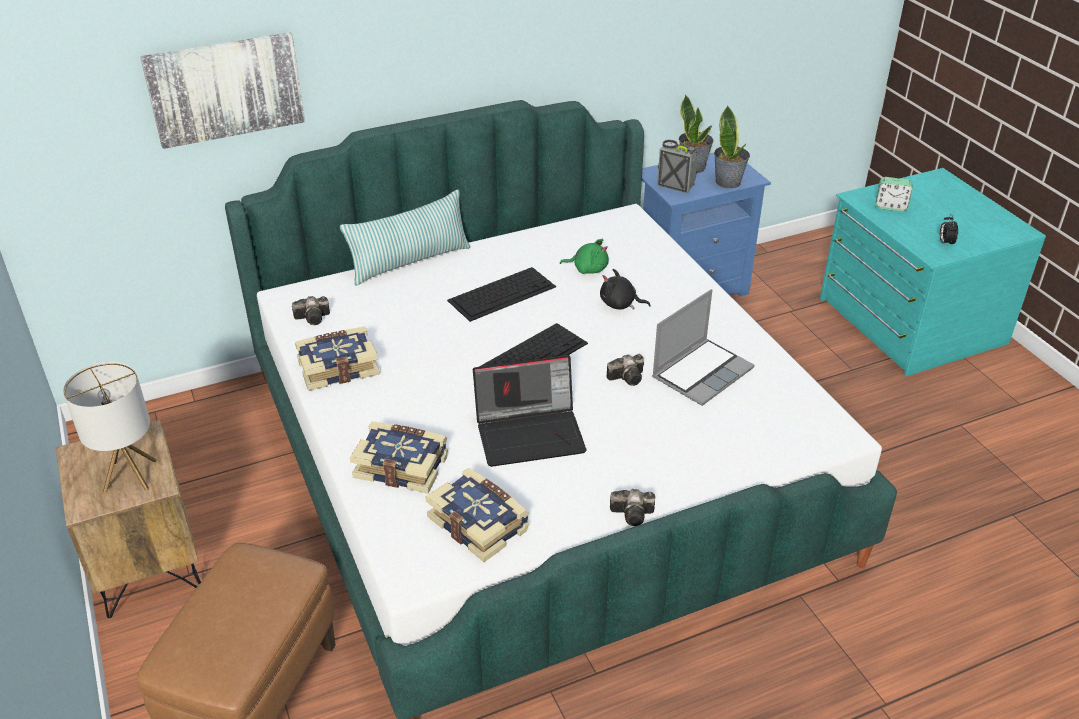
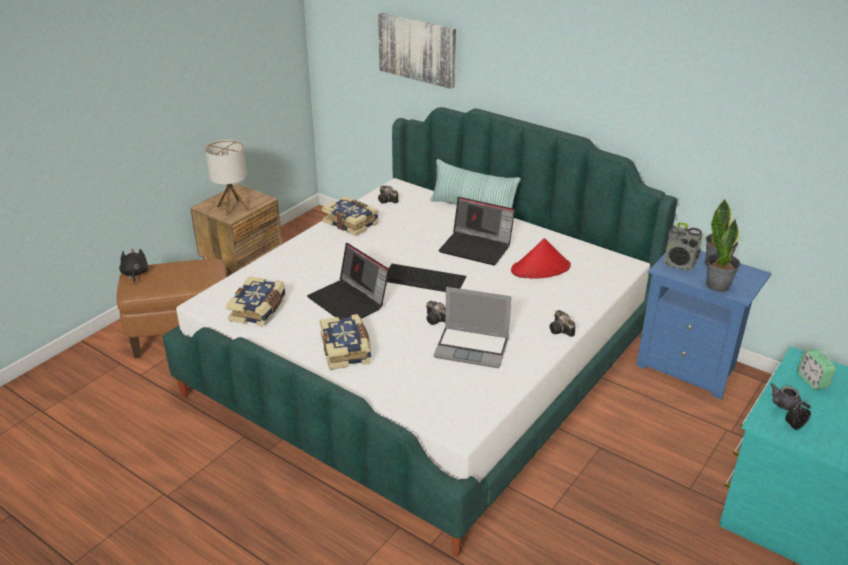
camera: 60 degrees right, 5 degrees down
(402, 466) = (287, 270): book -> book (347, 350)
(502, 293) = (477, 247): keyboard -> laptop
(588, 269) = (541, 268): green plush toy -> red hat
(620, 304) = (514, 293): black plush toy -> black plush toy (135, 274)
(634, 514) = (306, 361): camera -> camera (561, 330)
(675, 184) = (679, 264): radio -> radio turned 120 degrees clockwise
(914, 235) = (782, 404): none -> grey teapot

